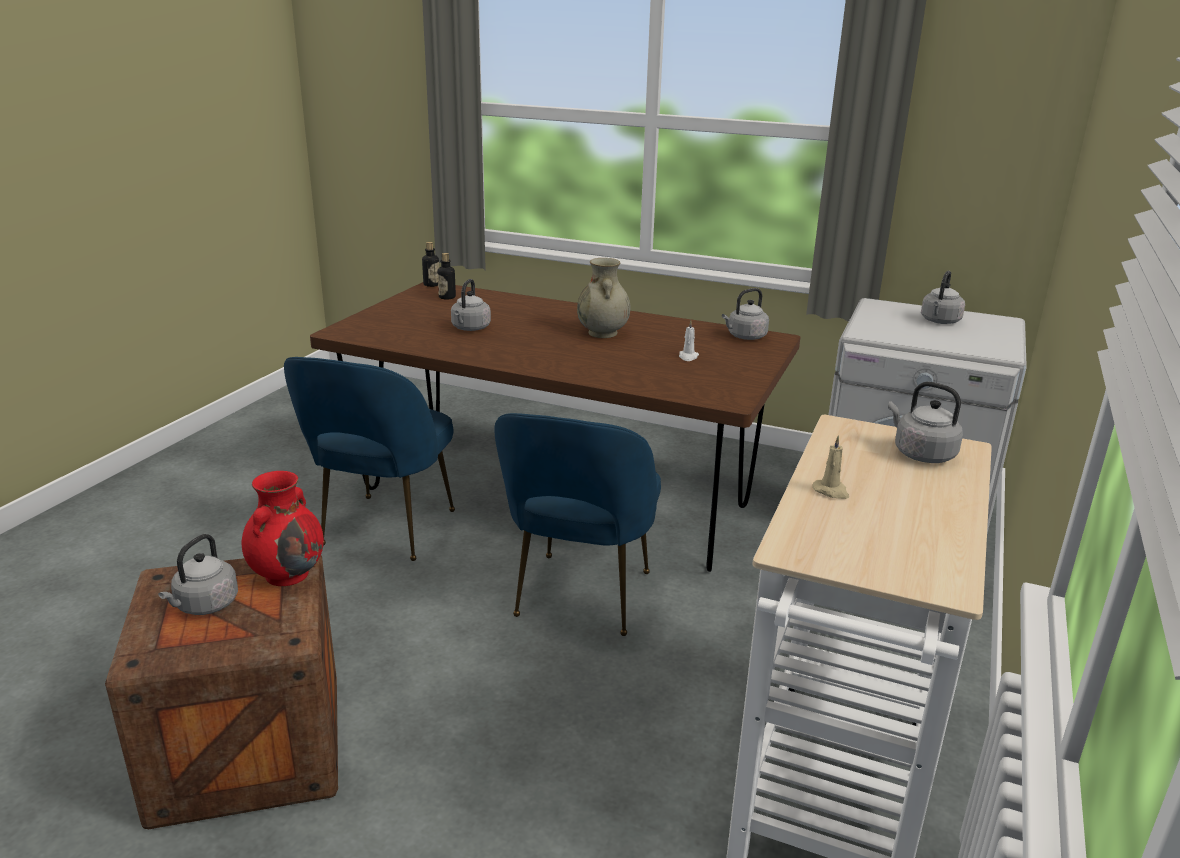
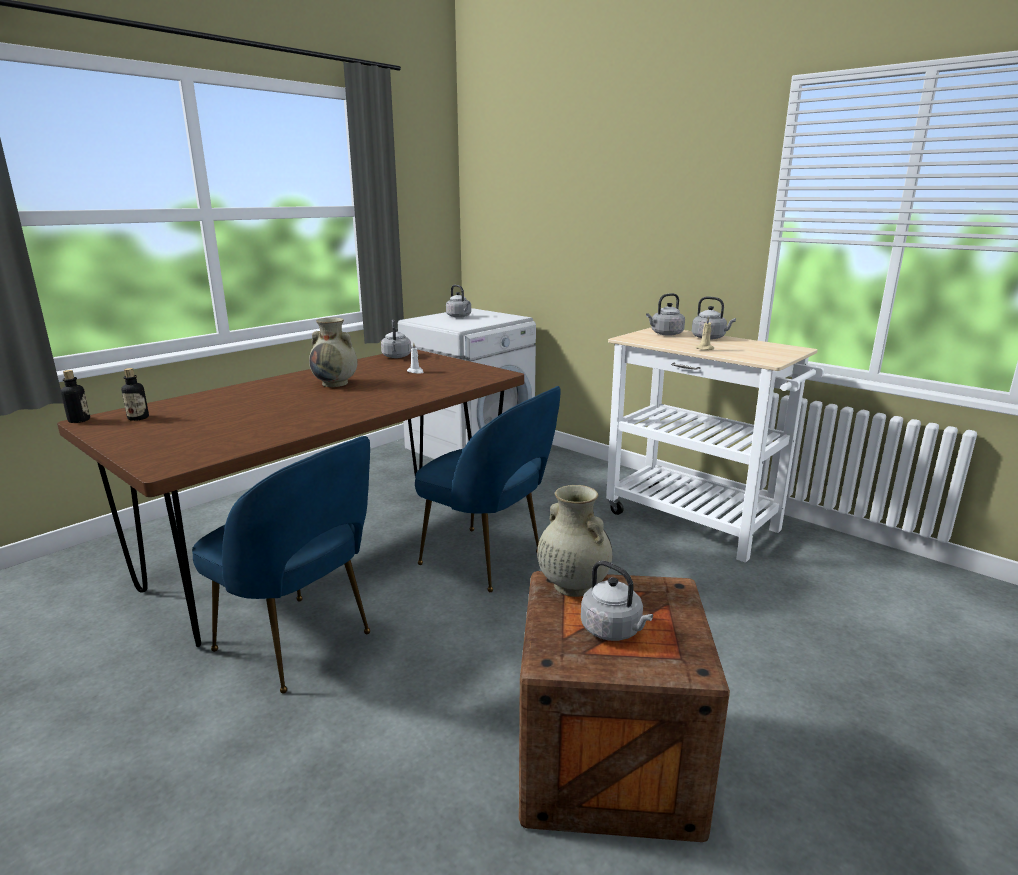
camera: 70 degrees left, 5 degrees down
(288, 573) = (572, 585): red vase -> beige vase
(470, 328) = (252, 417): grey kettle -> grey kettle (710, 338)

